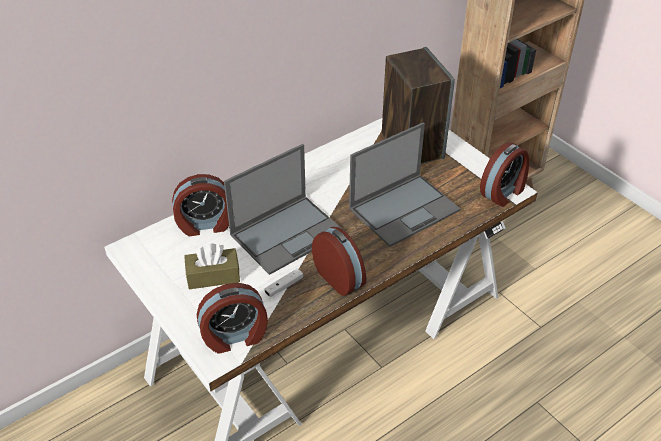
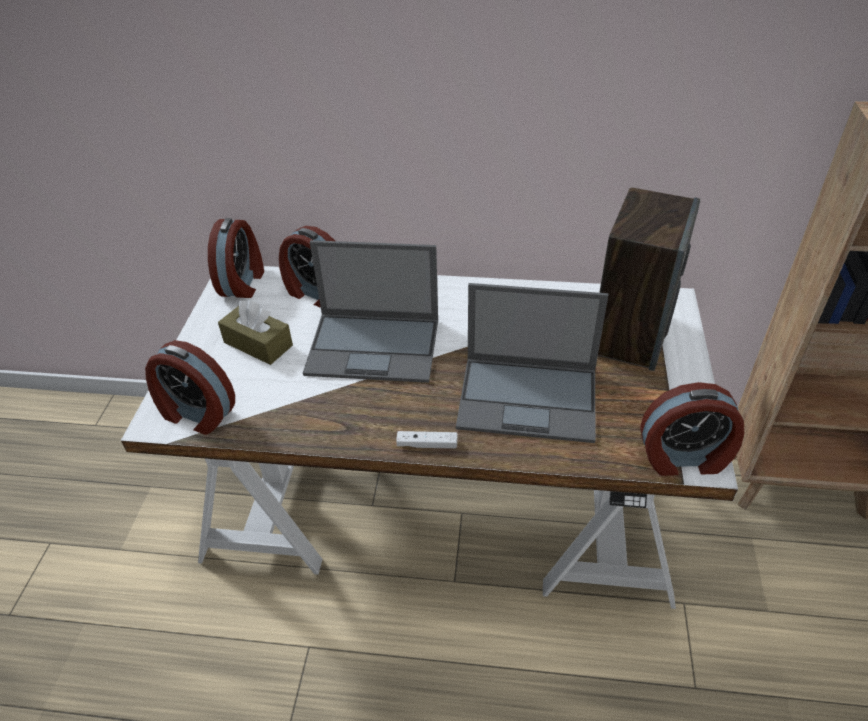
camera: 45 degrees right, 0 degrees up
(284, 286) = (300, 396): white game controller -> white game controller (427, 444)
(340, 277) = (362, 426): alarm clock -> alarm clock (243, 283)

